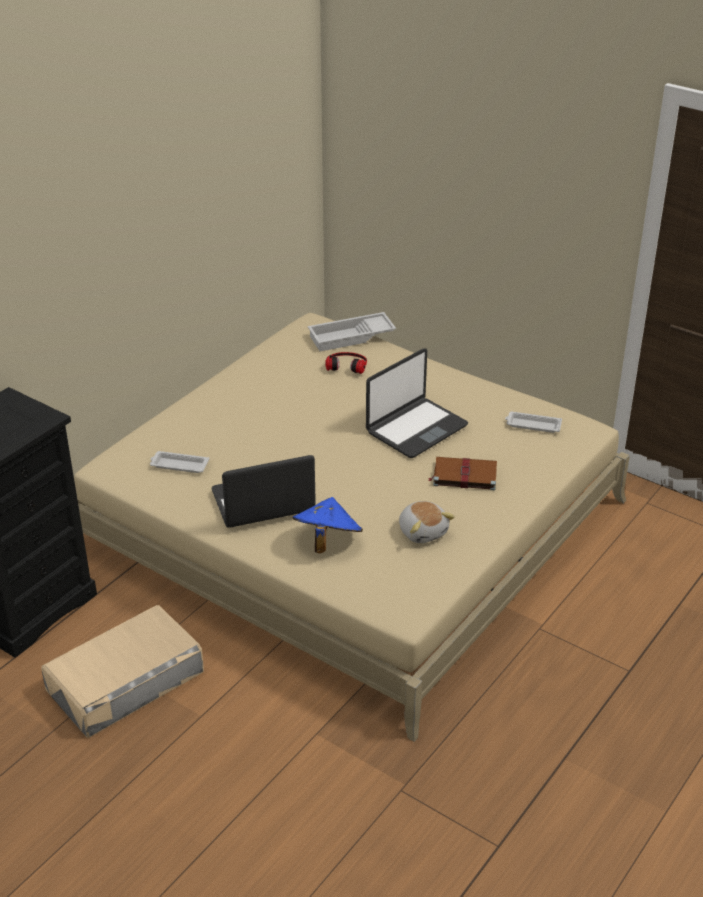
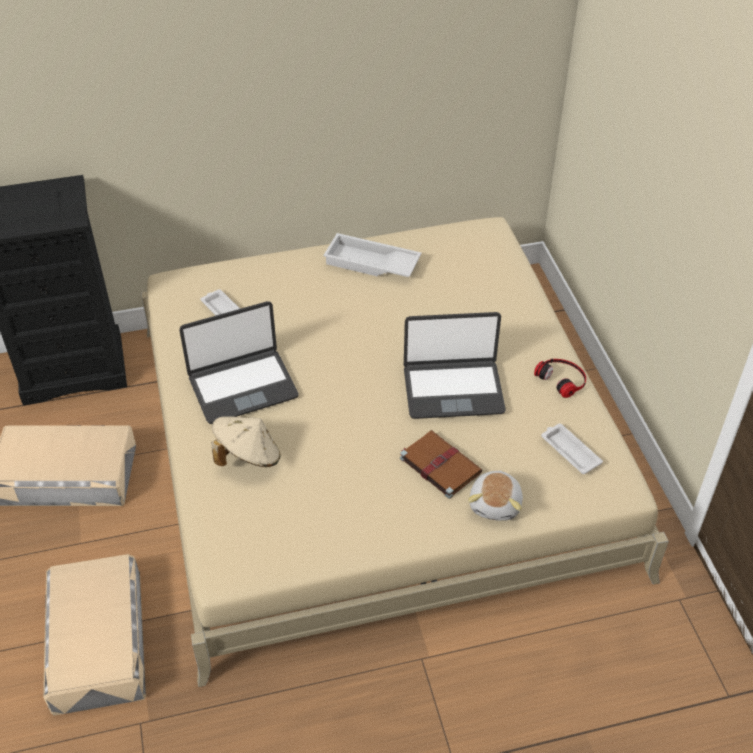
camera: 40 degrees right, 10 degrees up
(263, 502) = (242, 386): laptop -> laptop turned 135 degrees clockwise
(300, 765) = (97, 641): none -> beige storage box
(327, 541) = (248, 456): blue hat -> beige hat
(347, 365) = (467, 289): headphones -> headphones (562, 379)
(351, 337) = (504, 262): white tray -> white tray (371, 264)
(423, 531) = (336, 499): plush toy -> plush toy (496, 504)

